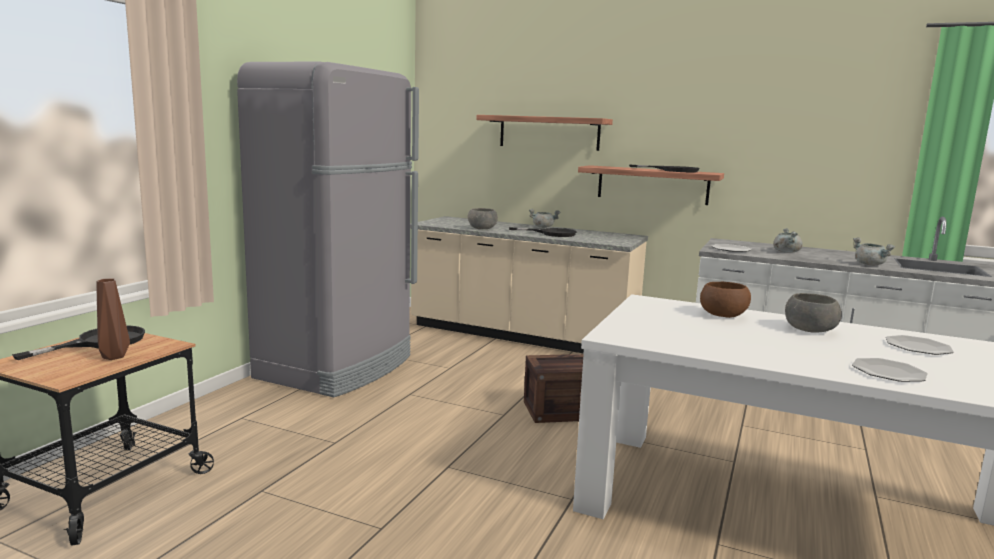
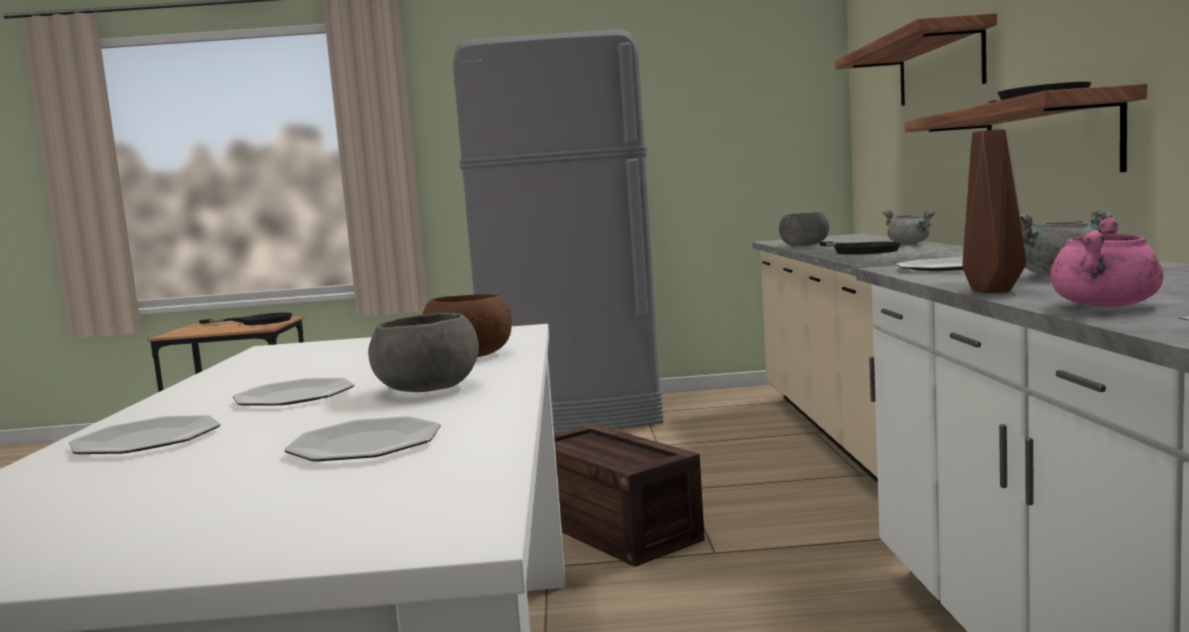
camera: 65 degrees right, 5 degrees down
(114, 357) = (223, 329): brown vase -> brown vase (993, 291)
(803, 346) = (294, 396): none -> plate
(870, 265) = (1106, 305): grey cooking pot -> pink cooking pot

